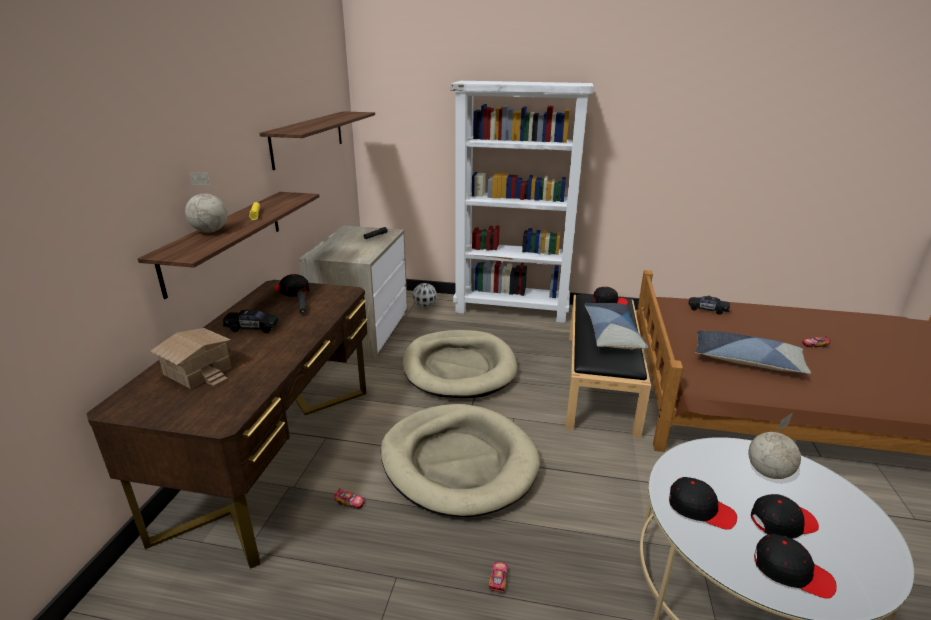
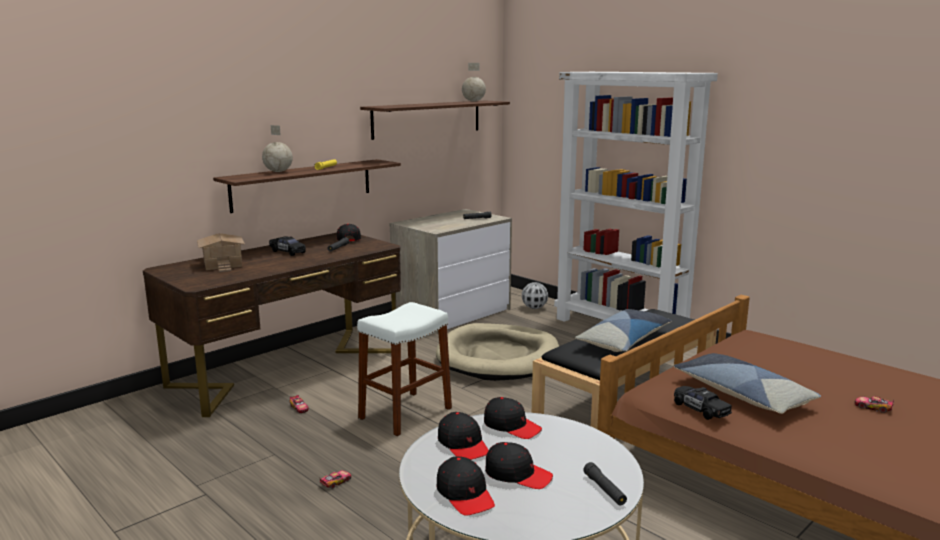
camera: 35 degrees right, 10 degrees down
(458, 462) = (405, 413): beige dog bed -> white stool
(609, 301) = (673, 319): black cap -> black cap (511, 426)
(707, 309) = (787, 350): black toy car -> black toy car (700, 410)
(769, 472) = (571, 450): globe -> globe (474, 101)
(846, 504) = (604, 489): none -> black flashlight

